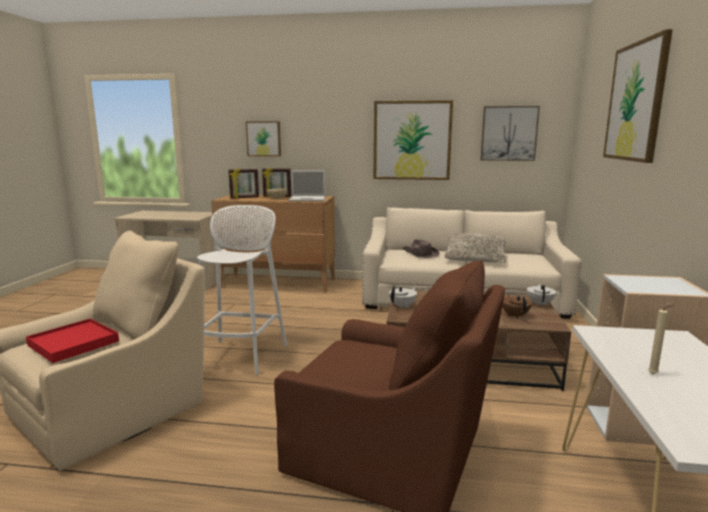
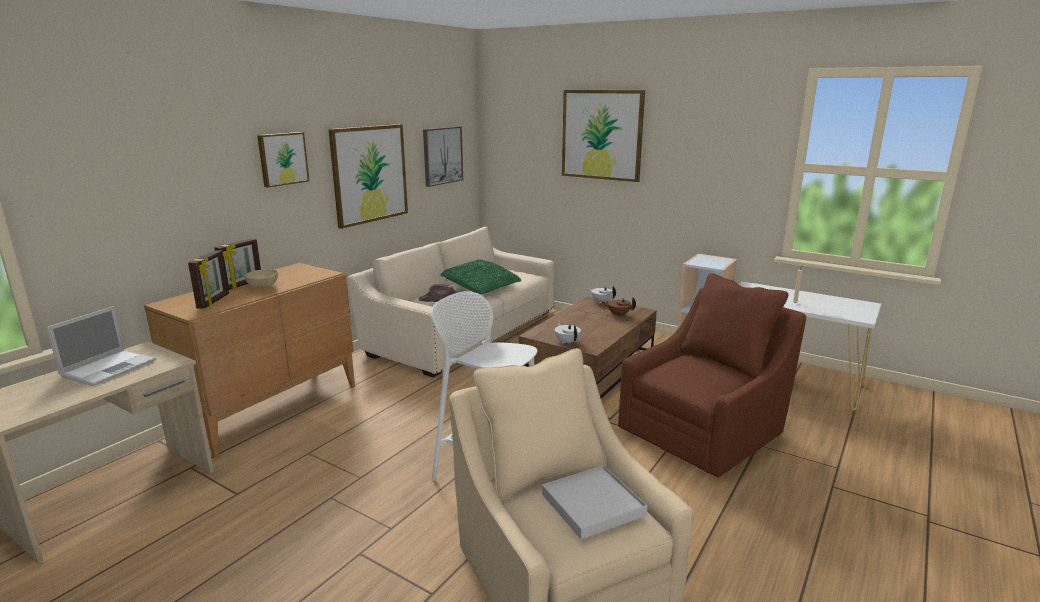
camera: 65 degrees left, 5 degrees up
(73, 343) = (592, 504): red tray -> white tray
(264, 138) = (188, 199): picture -> picture (282, 159)
(308, 199) = (304, 275): laptop -> laptop (110, 367)
(474, 258) = (481, 287): beige pillow -> green pillow

